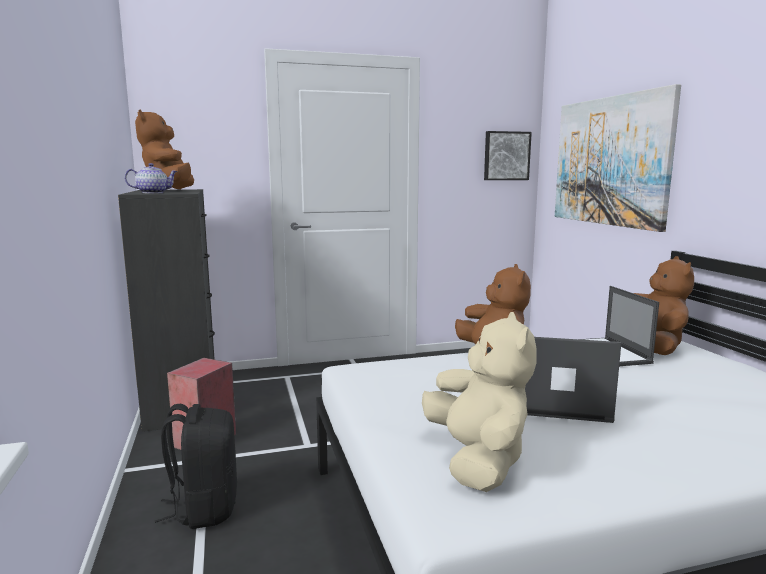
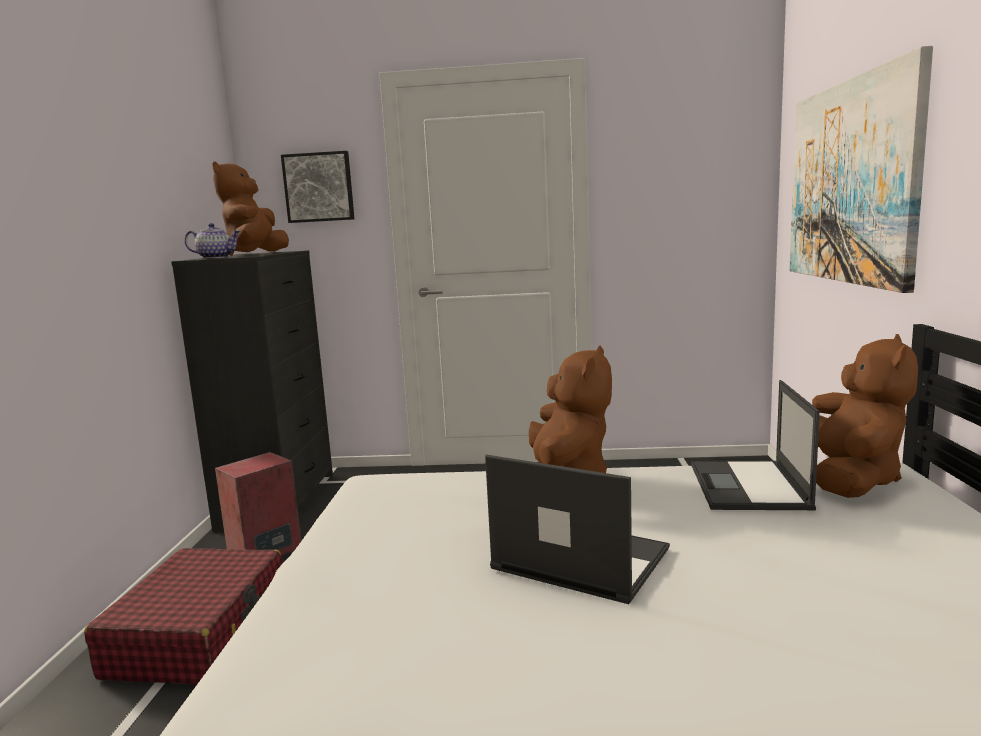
camera: 20 degrees right, 0 degrees up
(204, 508) = (201, 634): black backpack -> red suitcase
(477, 460) = (368, 634): beige plush toy -> none
(506, 156) = (723, 184): picture -> picture (319, 187)

